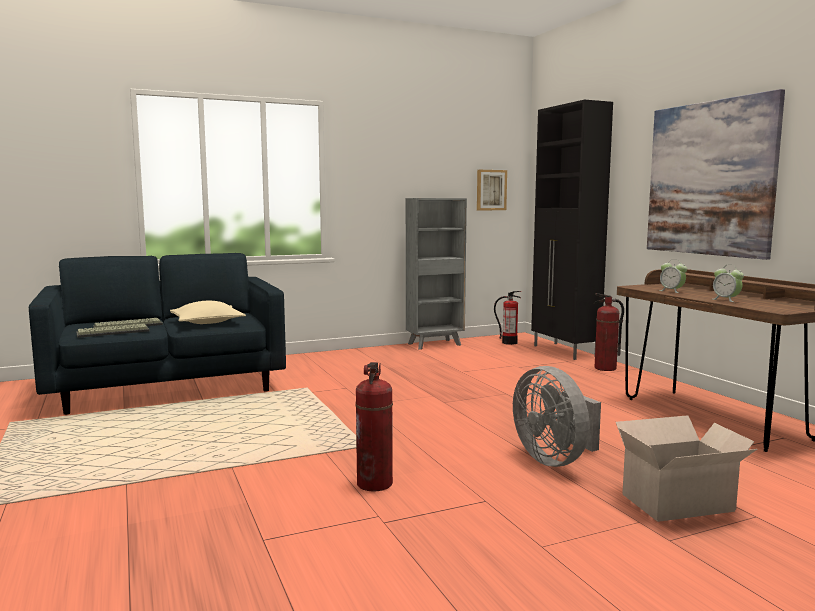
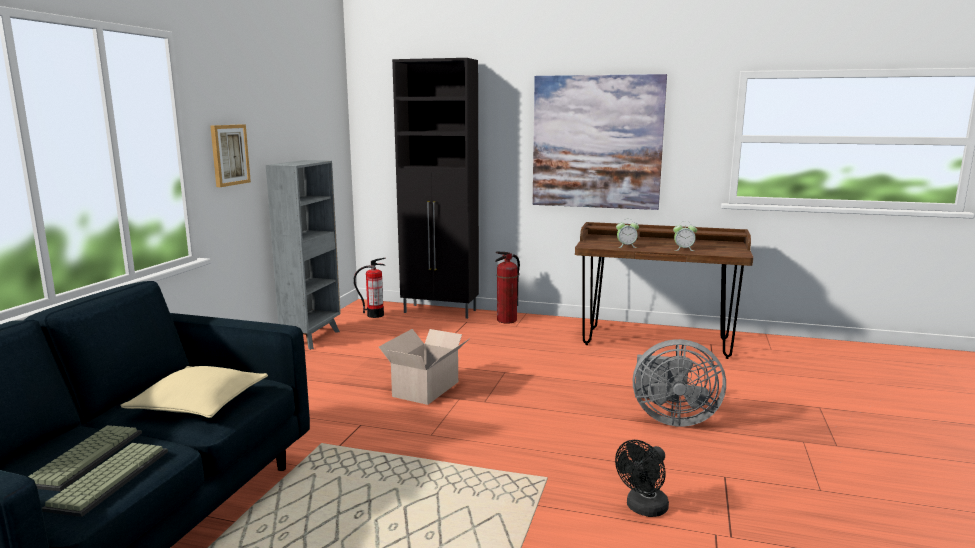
camera: 50 degrees left, 5 degrees up
(374, 484) = (643, 509): fire extinguisher -> black fan
(491, 190) = (326, 146): picture -> picture (229, 155)
(680, 503) = (784, 416): cardboard box -> cardboard box (427, 388)

